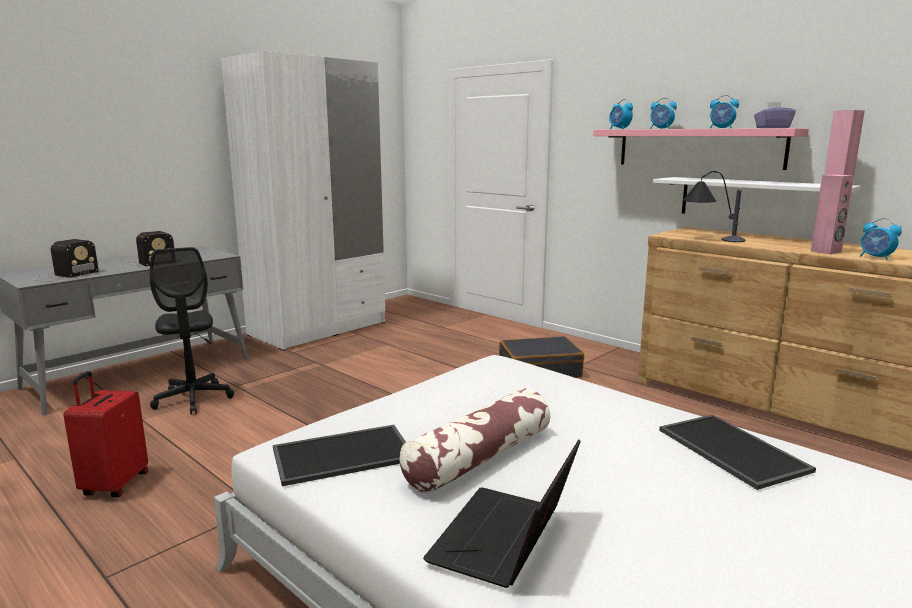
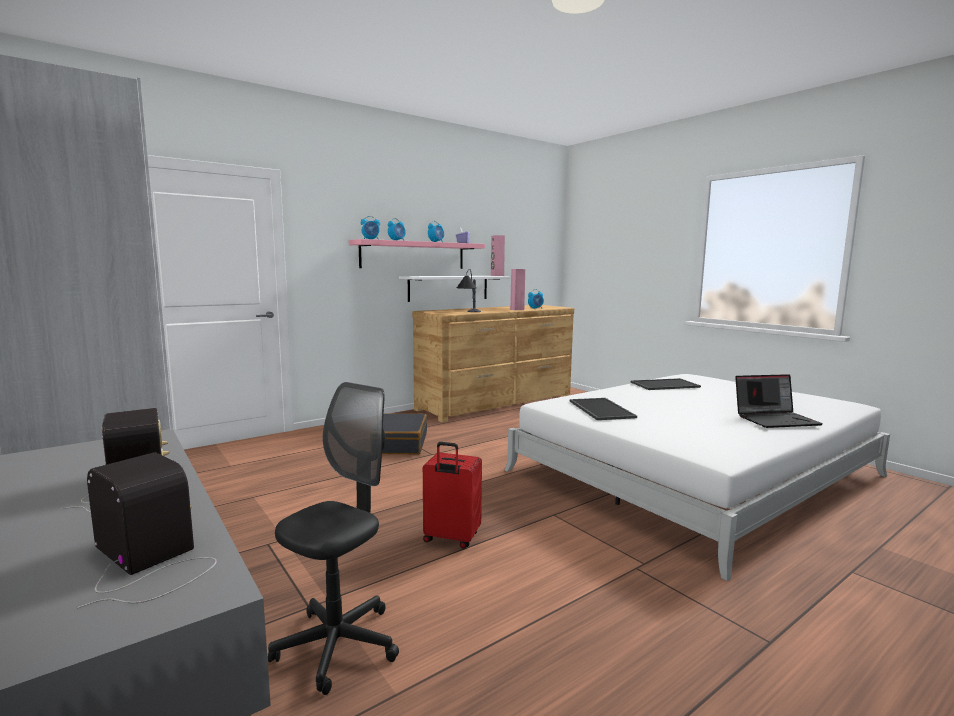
camera: 80 degrees left, 5 degrees down
(114, 485) = (605, 677): red suitcase -> red suitcase (451, 538)
(193, 399) = (338, 645): black office chair -> black office chair turned 45 degrees counterclockwise
(344, 453) = (712, 442): tray -> tray (600, 409)
(479, 458) = (699, 417): pillow -> none
(505, 540) = (776, 419): laptop -> laptop turned 45 degrees counterclockwise

